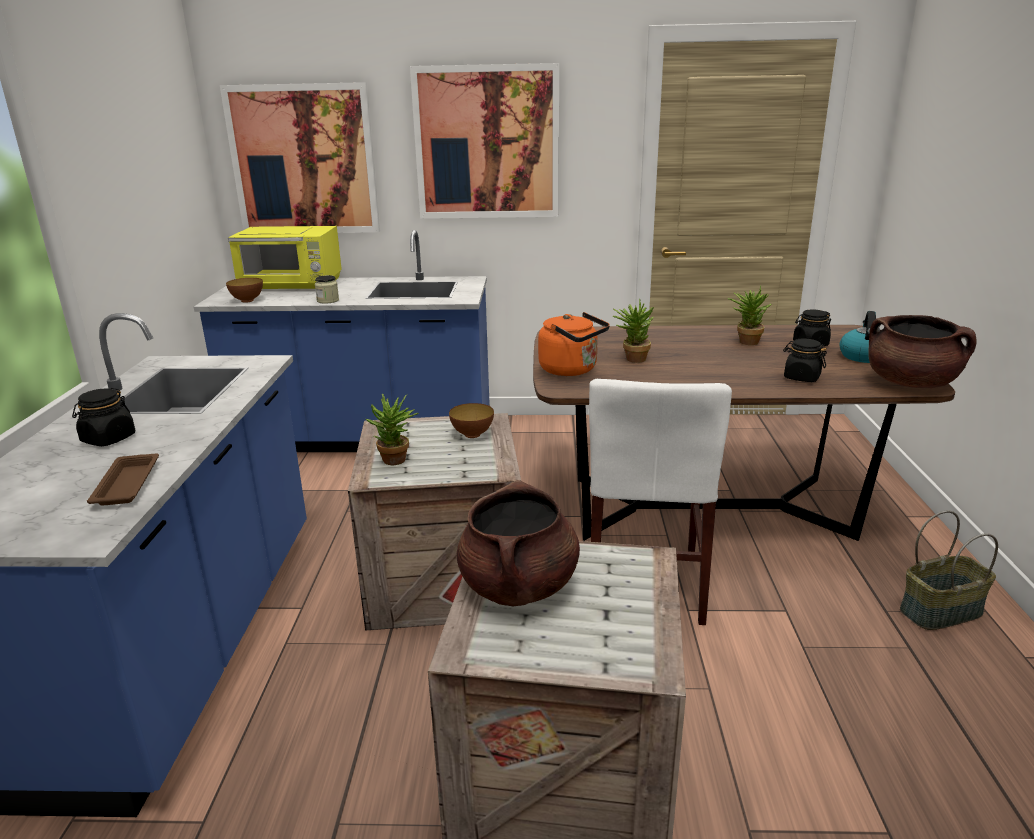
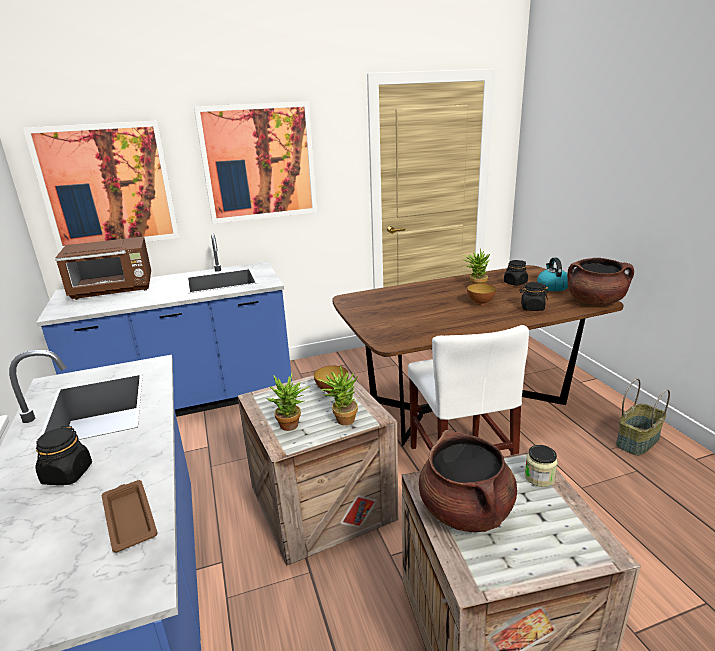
camera: 20 degrees left, 0 degrees up
(247, 300) = (84, 309): bowl -> bowl (480, 303)
(292, 285) = (114, 290): yellow microwave -> brown microwave
(328, 300) = (158, 299): jar -> jar (539, 477)
(571, 370) = (384, 327): orange kettle -> none
(632, 358) = (416, 311): potted plant -> potted plant (341, 419)

